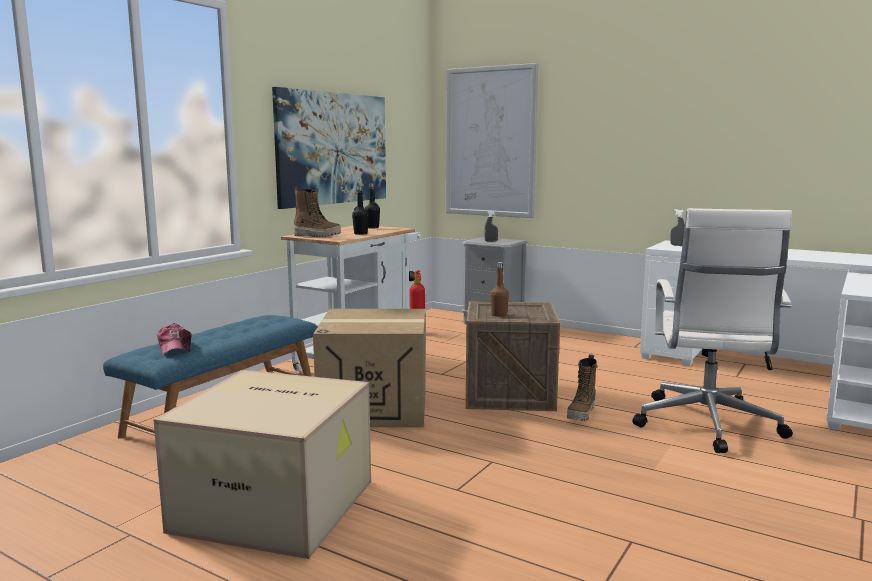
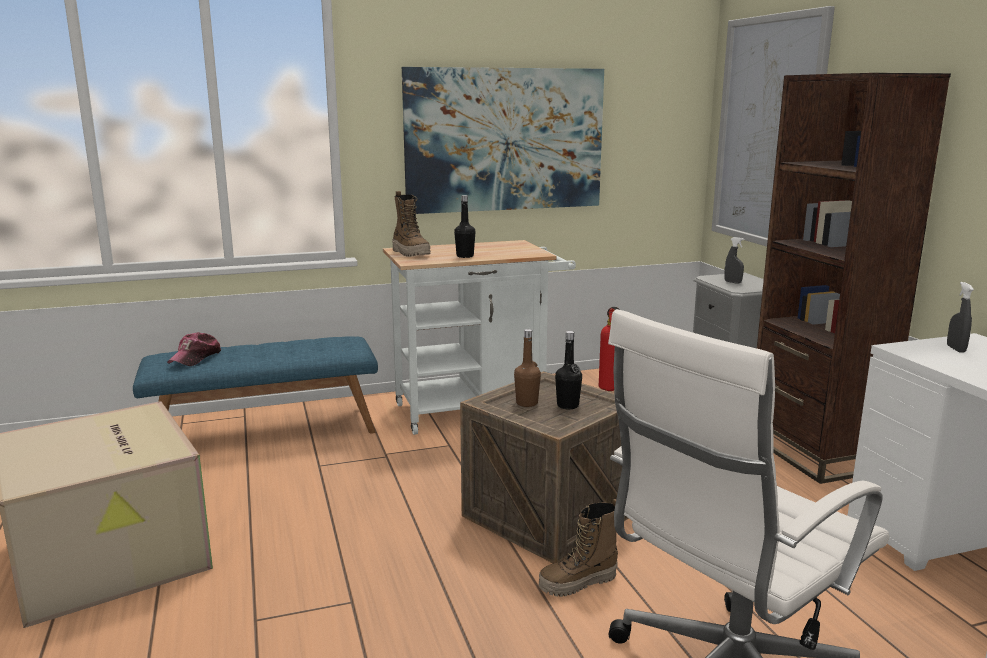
camera: 40 degrees right, 5 degrees up
(372, 227) = (514, 247): black bottle -> black bottle (567, 405)
(375, 407) = (382, 477): cardboard box -> none
(574, 335) = (813, 453): none -> brown bookcase

